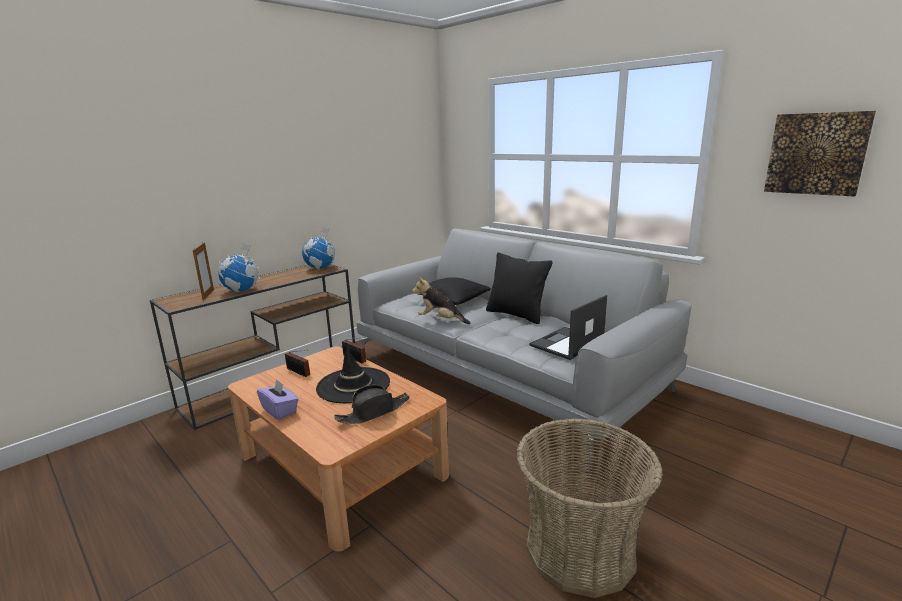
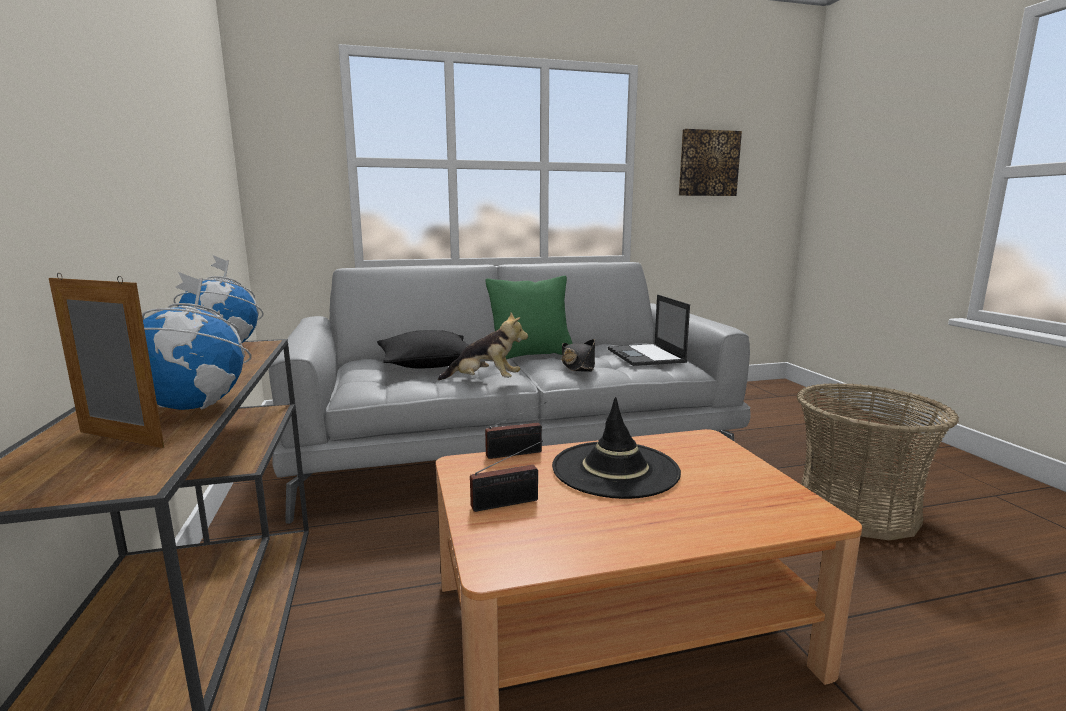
camera: 60 degrees left, 5 degrees down
(280, 410) = (656, 541): purple tissue box -> none
(374, 412) = (717, 471): black hat -> black hat (578, 365)
(440, 320) = (485, 381): plush toy -> plush toy turned 135 degrees counterclockwise
(516, 315) = (531, 355): black pillow -> green pillow

